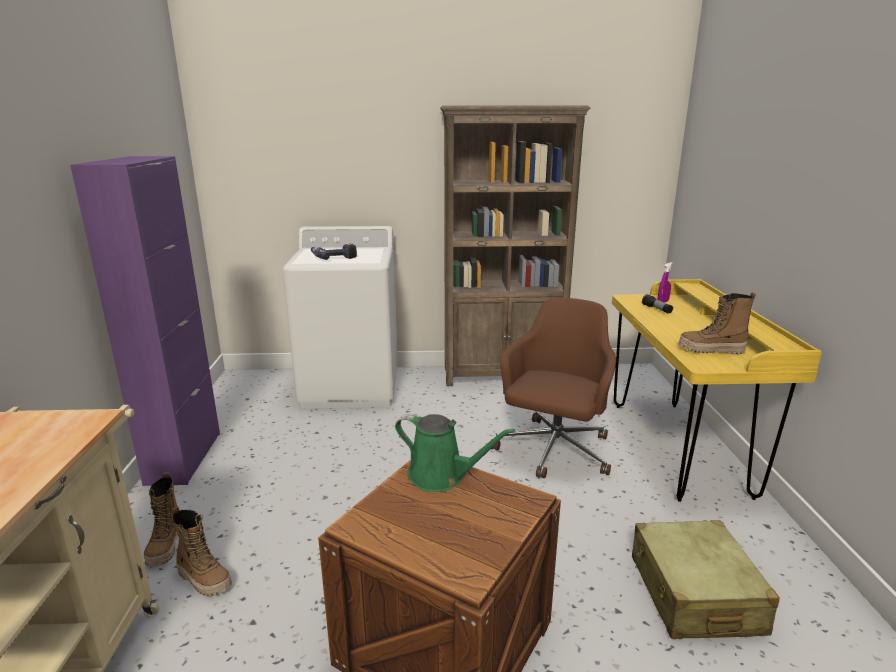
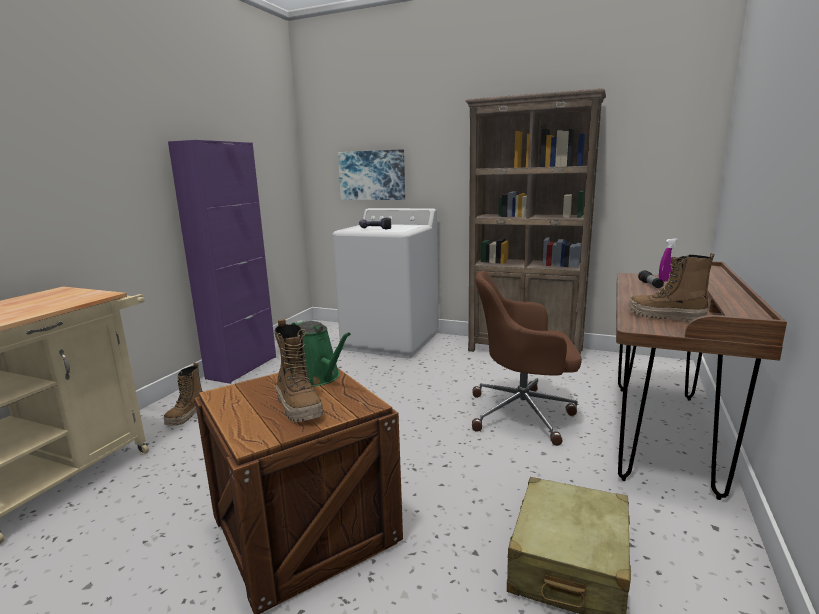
camera: 25 degrees right, 5 degrees down
(204, 579) = (190, 441): boot -> boot (299, 408)
(304, 185) = (372, 175): none -> picture
(553, 451) = (523, 413): brown office chair -> brown office chair turned 135 degrees counterclockwise
(677, 447) = (662, 434): yellow desk -> brown desk

